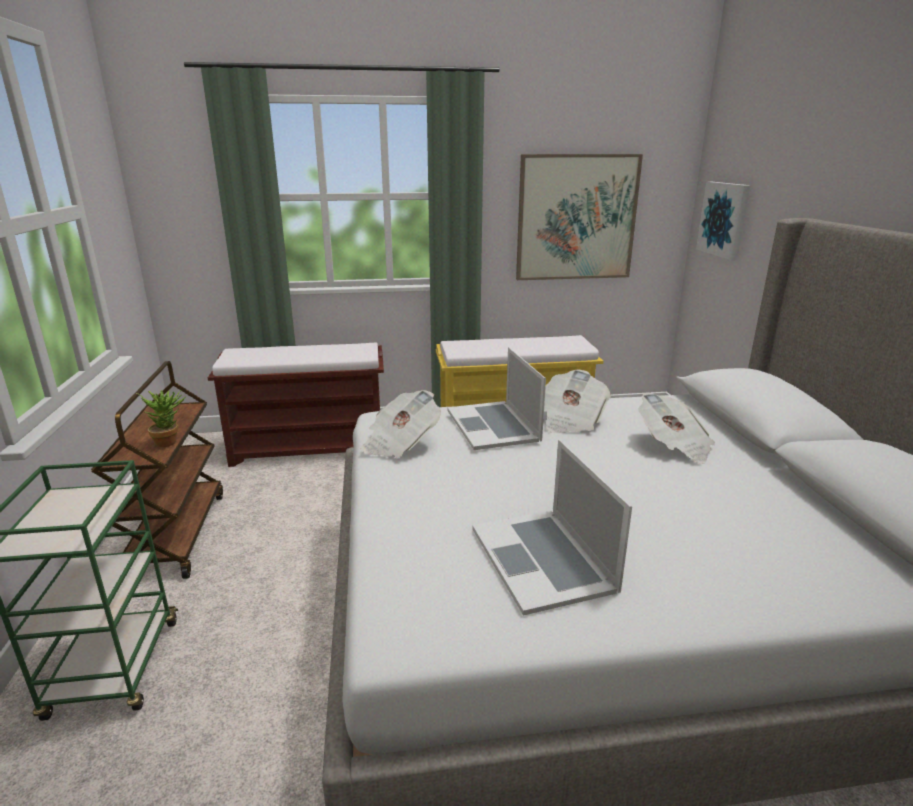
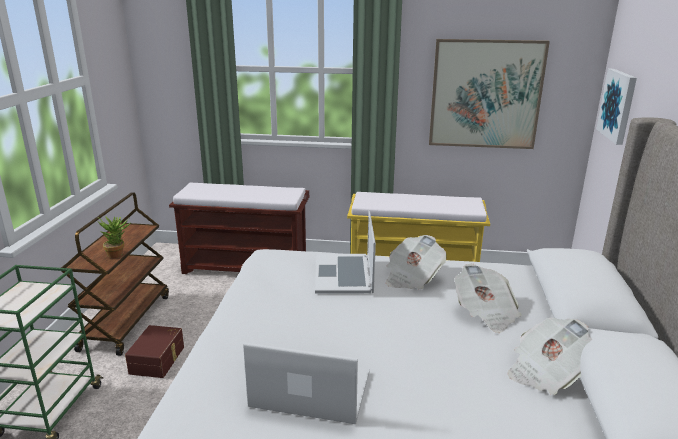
camera: 15 degrees right, 0 degrees up
(244, 574) = (158, 360): none -> brown storage box
(400, 443) = (265, 279): newspaper -> newspaper (546, 372)
(542, 558) = (310, 390): laptop -> laptop turned 105 degrees clockwise

